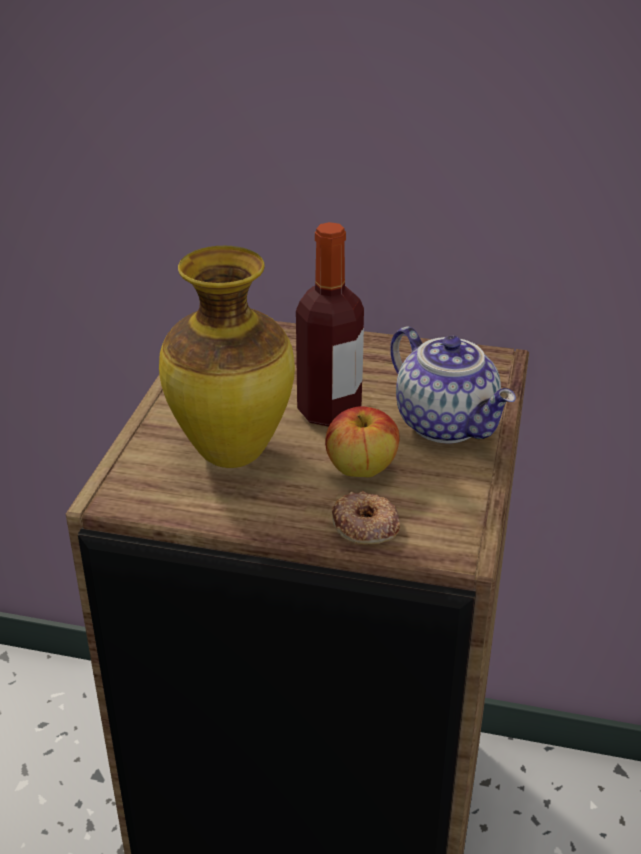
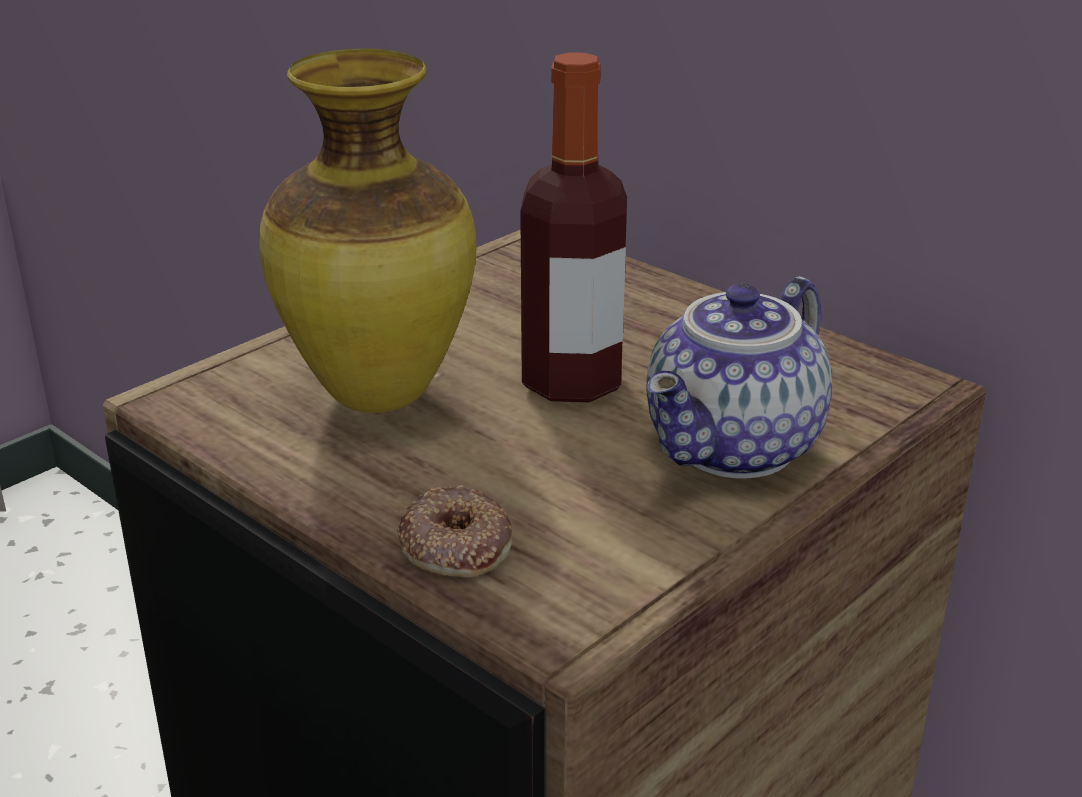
camera: 30 degrees right, 5 degrees down
(361, 469) = (534, 469): apple -> none
(448, 424) = (736, 449): teapot -> teapot turned 45 degrees clockwise

